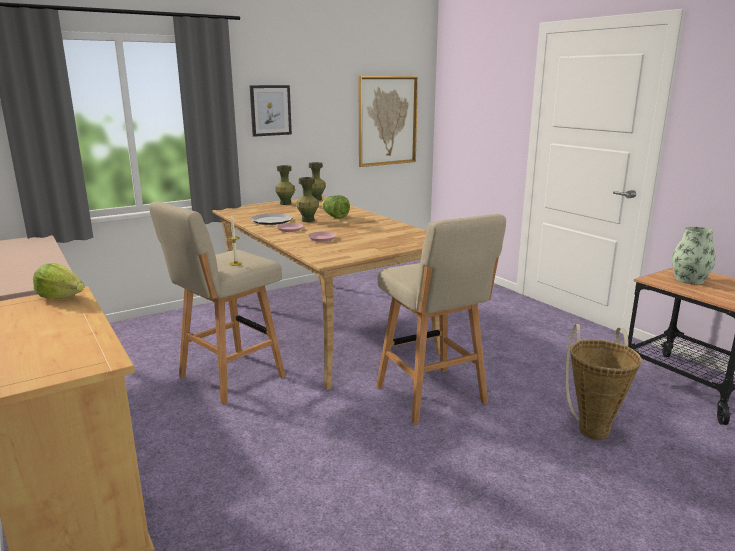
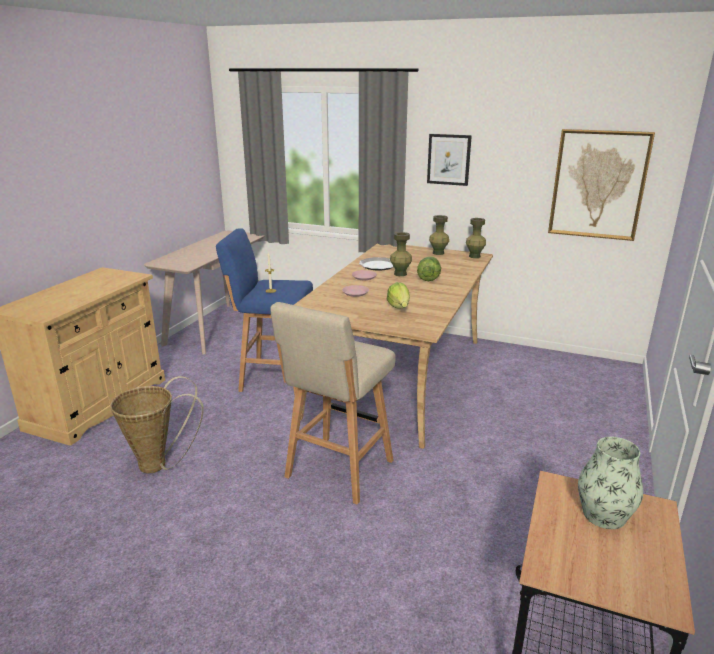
camera: 55 degrees right, 5 degrees up
(61, 297) = (127, 276): lettuce -> lettuce (399, 307)
(228, 378) = (273, 377): beige stool -> blue stool
(593, 427) = (378, 587): basket -> basket (160, 464)

